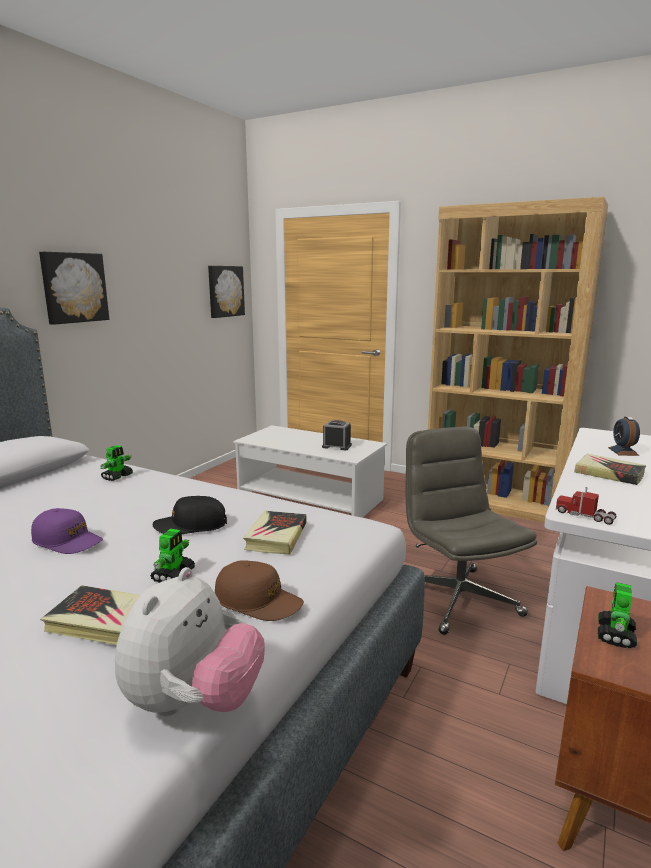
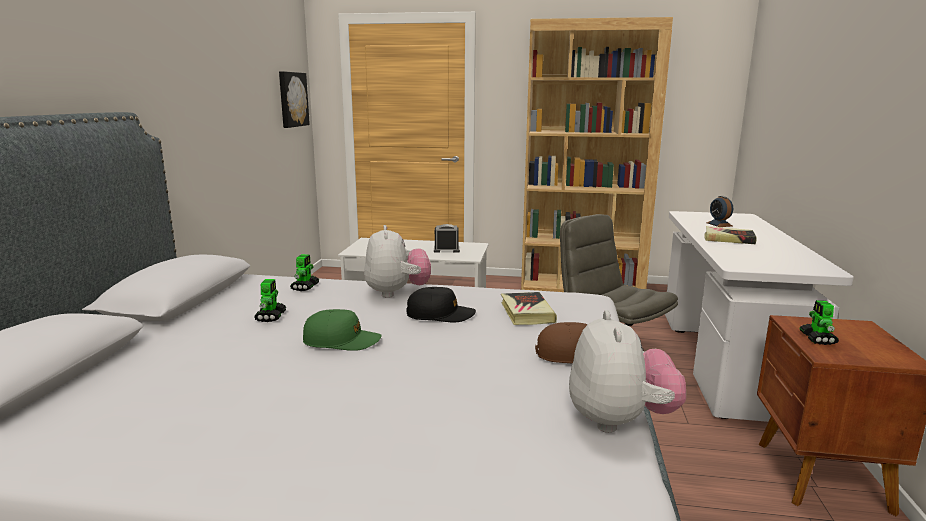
camera: 20 degrees left, 0 degrees up
(67, 541) = (342, 341): purple cap -> green cap
(74, 287) = (175, 92): picture -> none
(102, 621) = (474, 387): book -> none
(174, 575) = (480, 350): toy robot -> toy robot (271, 316)
(185, 494) = (397, 293): none -> plush toy
(191, 525) = (440, 315): black cap -> black cap turned 150 degrees counterclockwise
(584, 516) = (747, 266): toy truck -> none

